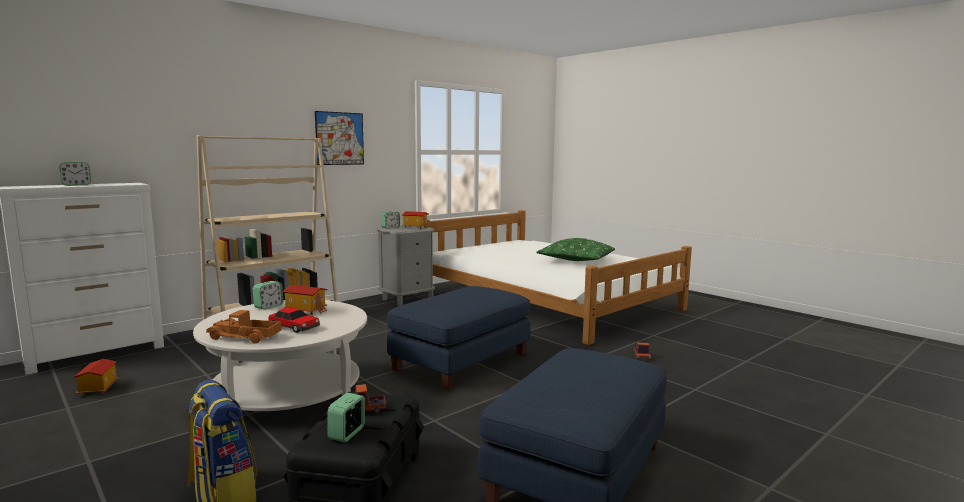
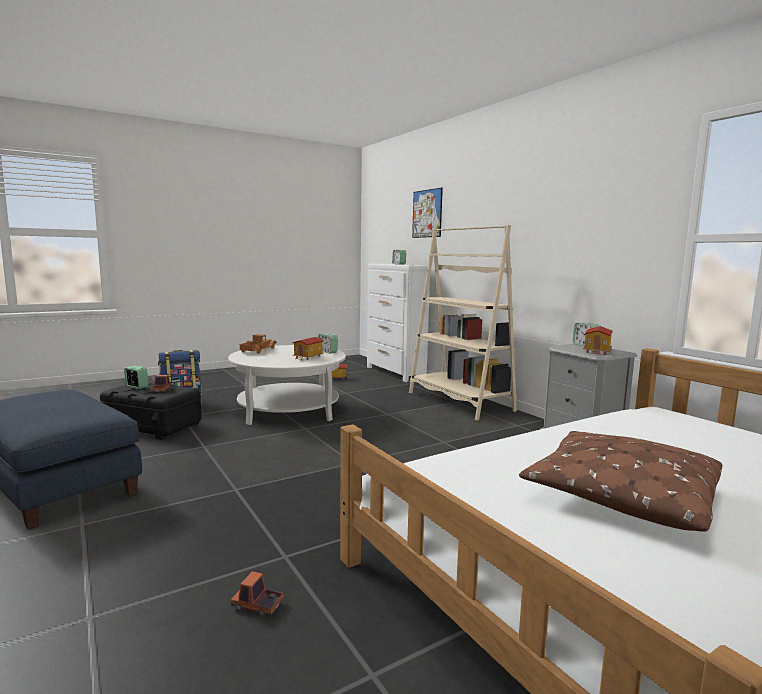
camera: 100 degrees right, 0 degrees up
(294, 327) = (268, 356): toy car -> none
(339, 138) = (570, 224): picture -> picture (427, 213)
(462, 361) = (324, 465): blue ottoman -> none
(575, 261) = (620, 495): green pillow -> brown pillow

